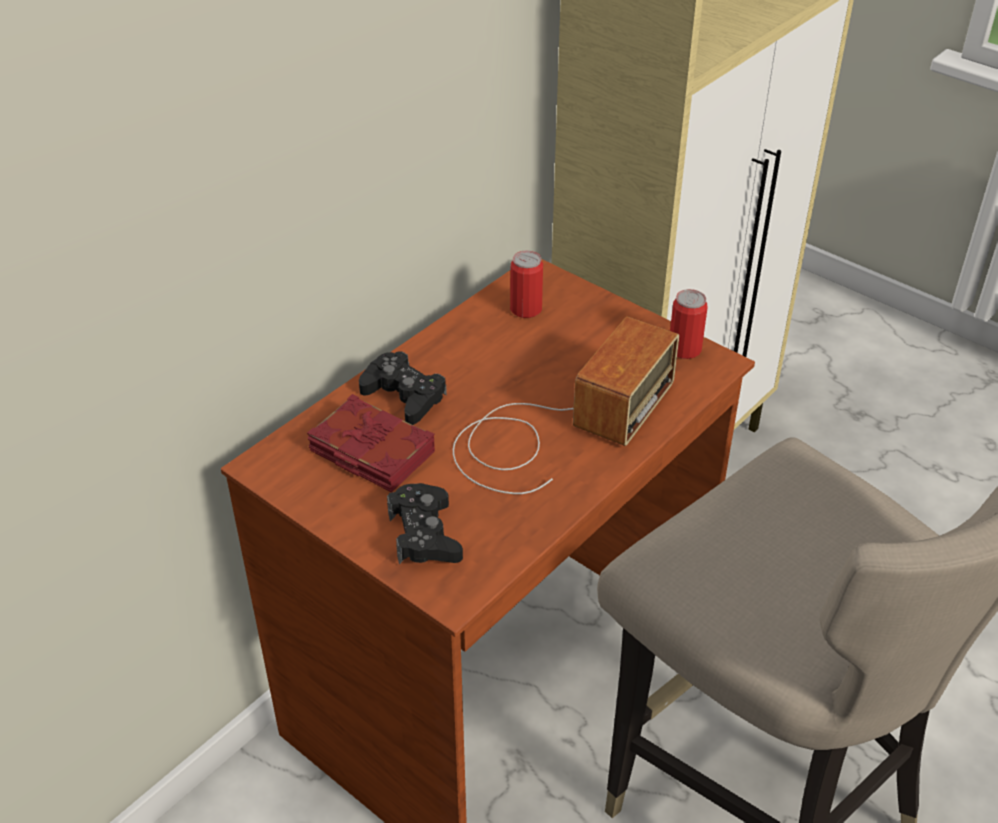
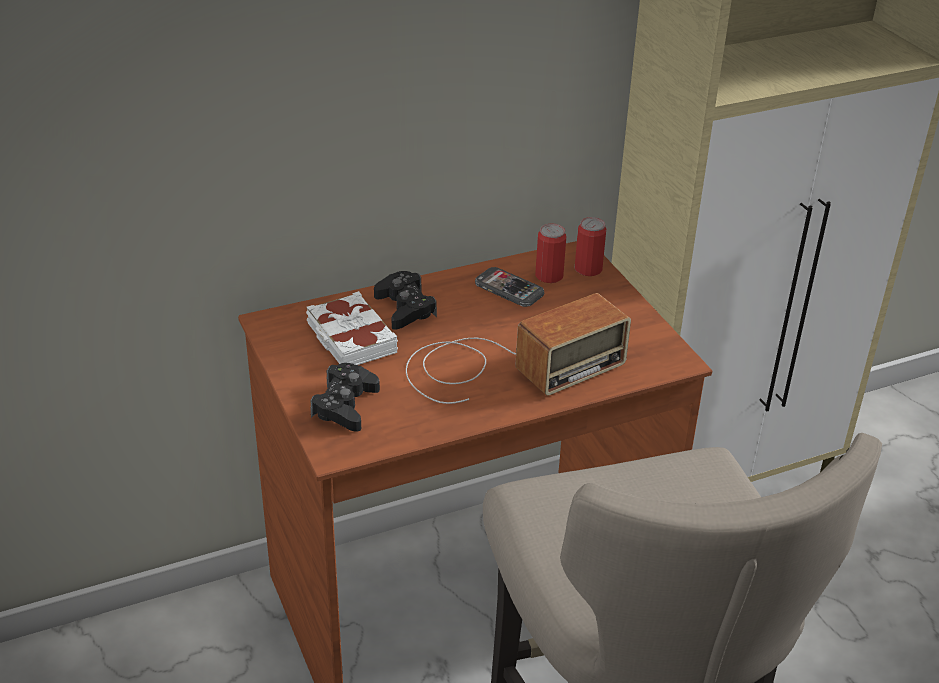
camera: 25 degrees right, 5 degrees down
(371, 452) = (350, 338): red book -> white book
(496, 337) = (509, 289): none -> phone
(684, 349) = (657, 343): can -> can (588, 269)

